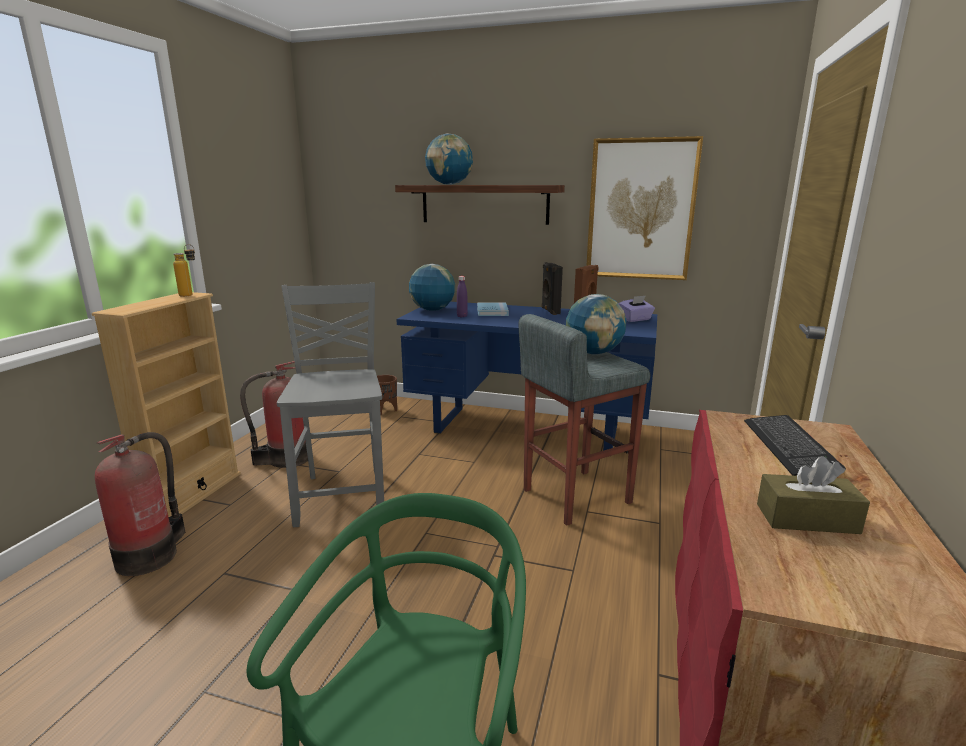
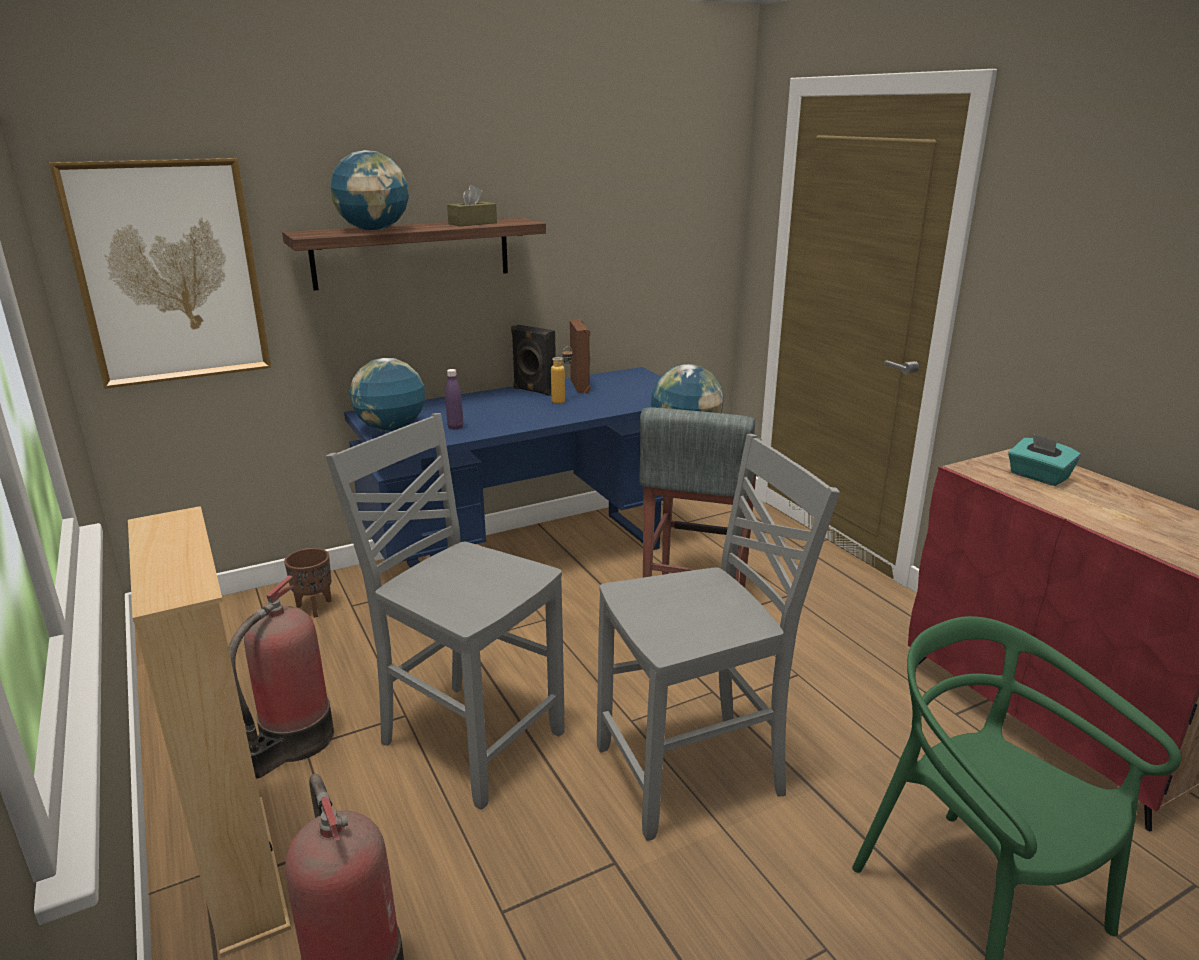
camera: 45 degrees left, 5 degrees up
(190, 295) = (185, 522): bottle -> bottle (562, 401)
(407, 579) = (694, 773): none -> grey chair
(492, 311) = (471, 409): blue book -> none
(635, 319) = (641, 379): purple tissue box -> none
(641, 210) = (614, 243): picture -> picture (169, 273)
(789, 446) = (1038, 477): keyboard -> turquoise tissue box
(807, 518) = (1145, 524): brown tissue box -> brown tissue box (472, 223)

